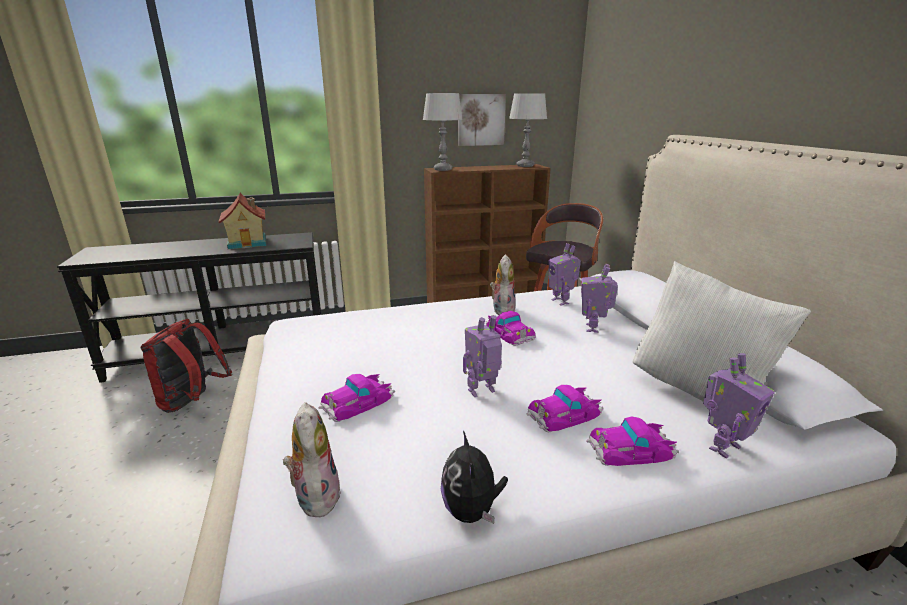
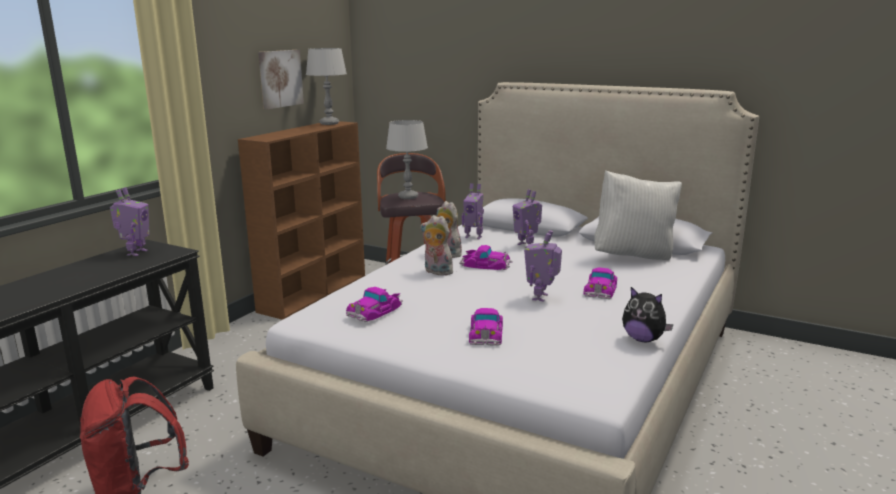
camera: 45 degrees left, 5 degrees down
(249, 242) = (98, 267): toy house -> none
(315, 495) = (569, 372): plush toy -> plush toy (436, 272)
(443, 169) = (267, 137): grey table lamp -> grey table lamp (408, 197)
(631, 449) = (653, 289): toy car -> toy car (375, 310)
(722, 447) = (680, 273): toy robot -> toy robot (136, 252)

